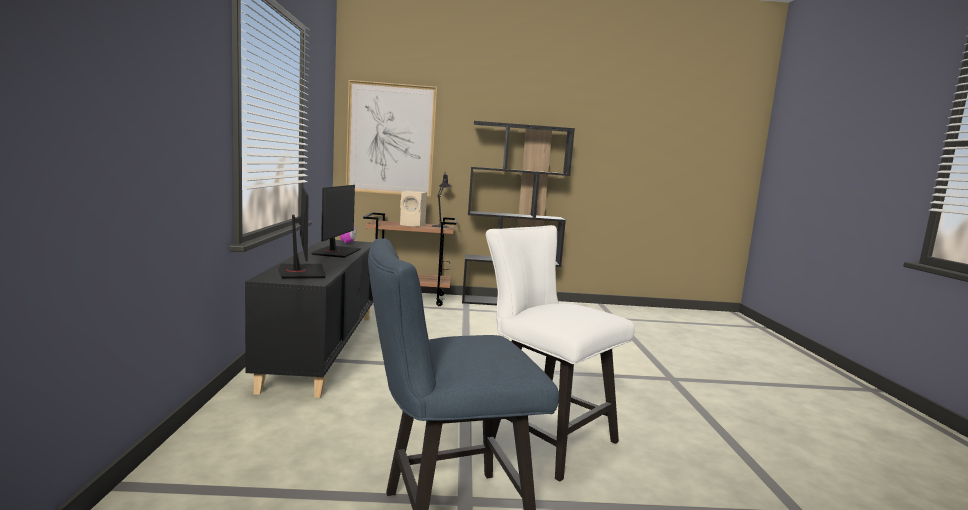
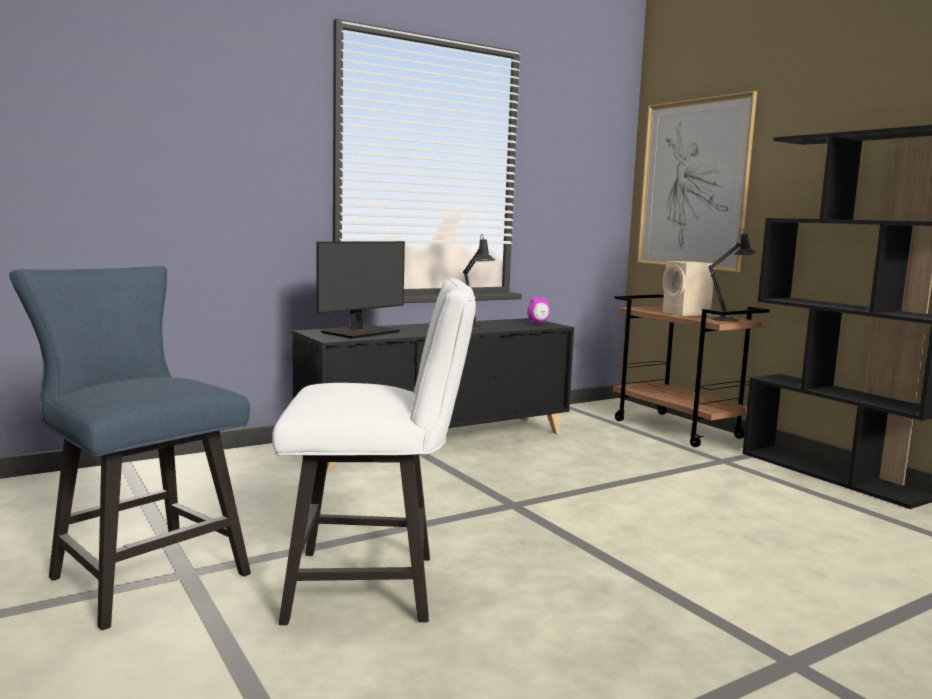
camera: 60 degrees right, 0 degrees up
(336, 252) = (475, 327): monitor -> black table lamp
(544, 437) = (376, 587): white chair -> white chair turned 75 degrees clockwise

